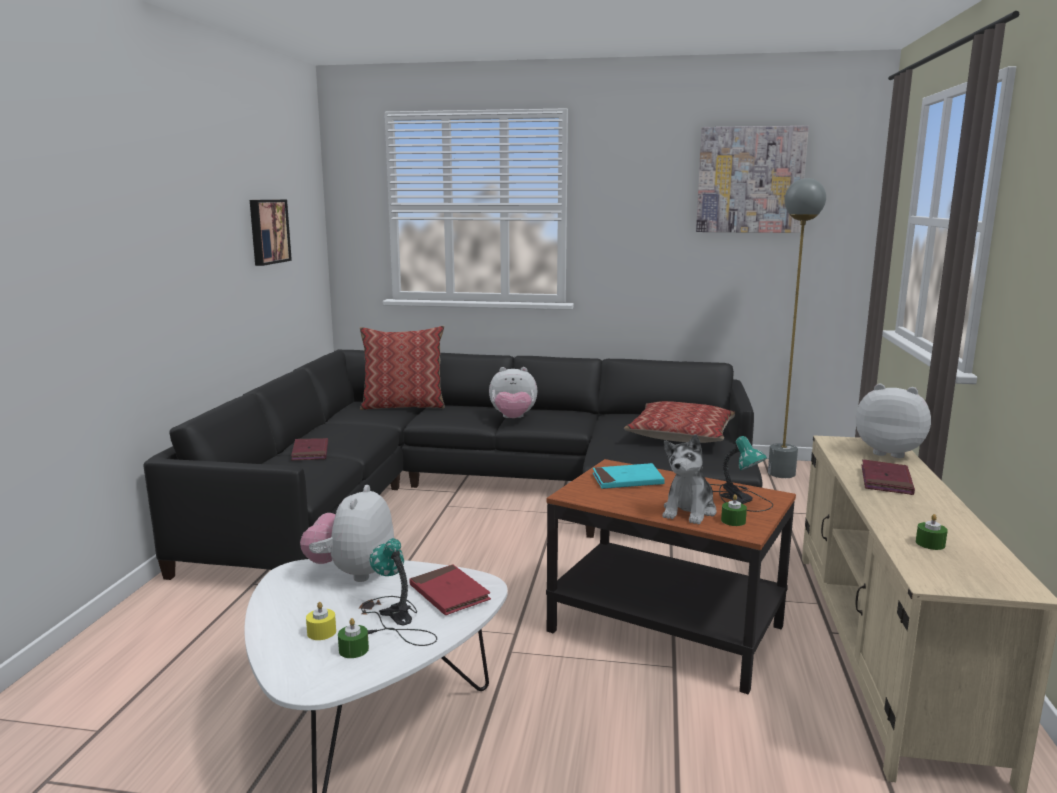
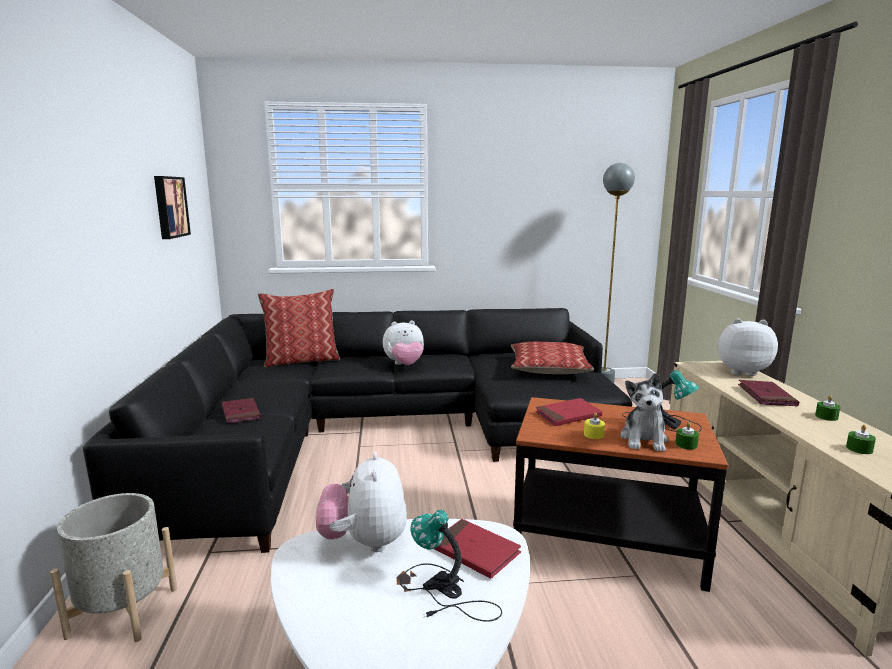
camera: 15 degrees left, 0 degrees up
(161, 620) = (123, 612): none -> grey planter
(321, 632) = (377, 623): yellow candle -> yellow candle (593, 434)
(353, 649) = (426, 640): green candle -> green candle (826, 417)
(627, 480) = (568, 415): turquoise book -> red book
(750, 180) = (570, 165): picture -> none

